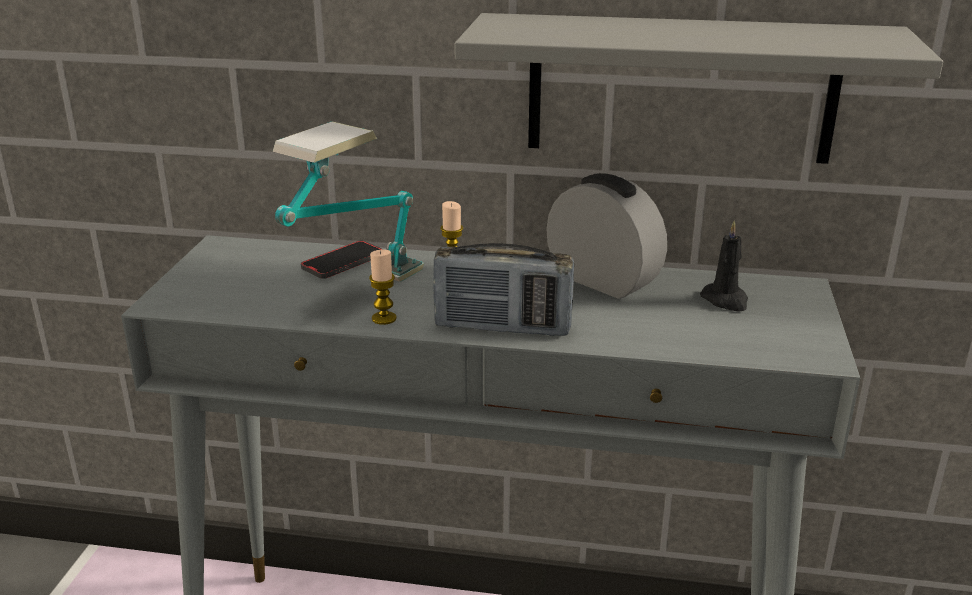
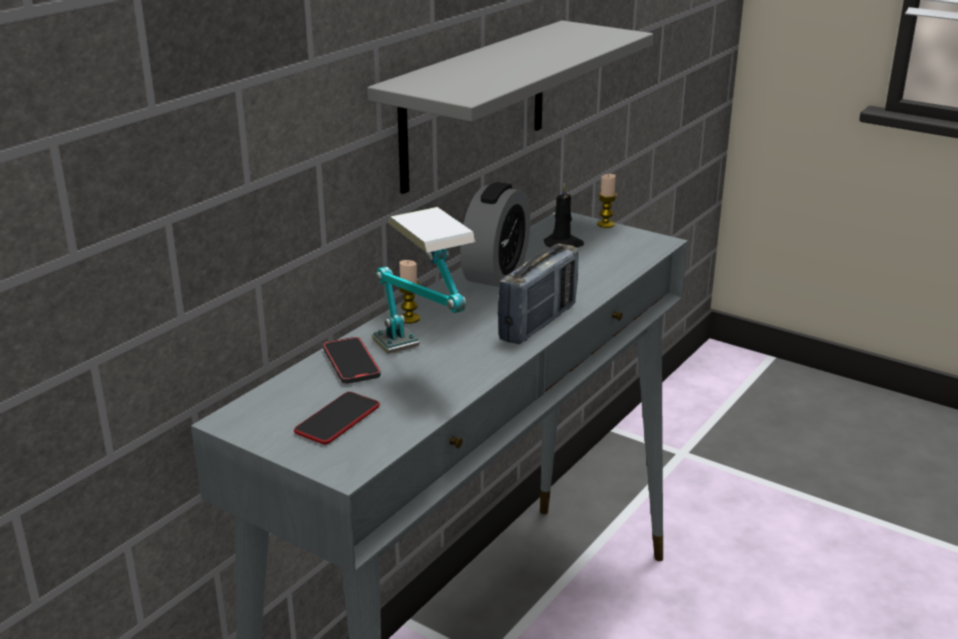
camera: 65 degrees left, 0 degrees up
(240, 281) = (337, 419): none -> phone
(384, 318) = (482, 364): candle -> candle (605, 224)
(602, 280) = (496, 272): alarm clock -> alarm clock turned 135 degrees clockwise

